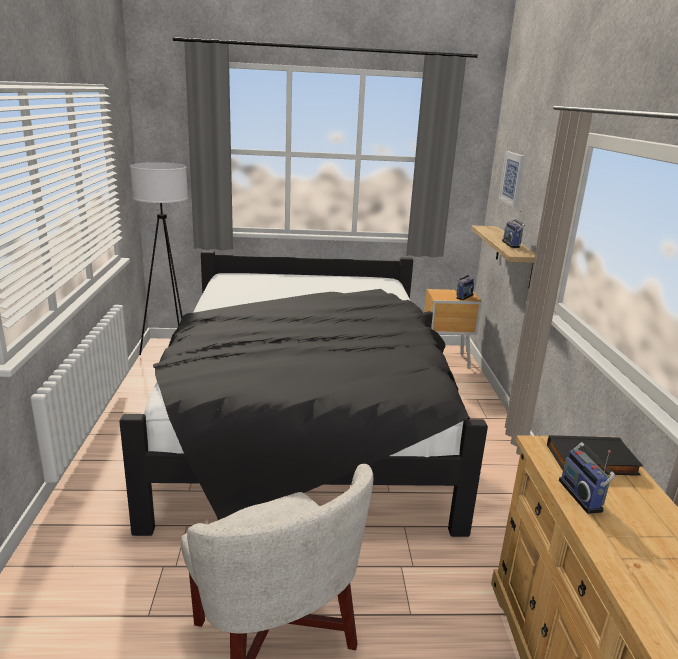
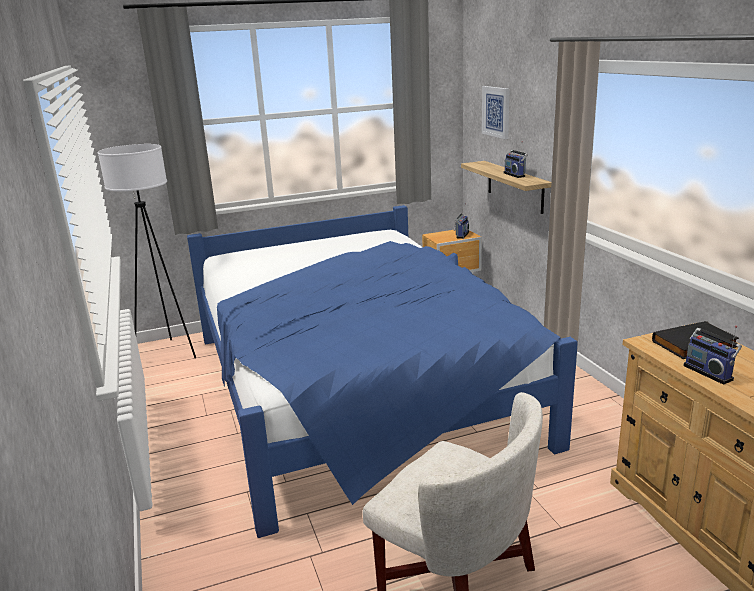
camera: 15 degrees left, 0 degrees up
(306, 420) = (357, 387): black bed -> blue bed

